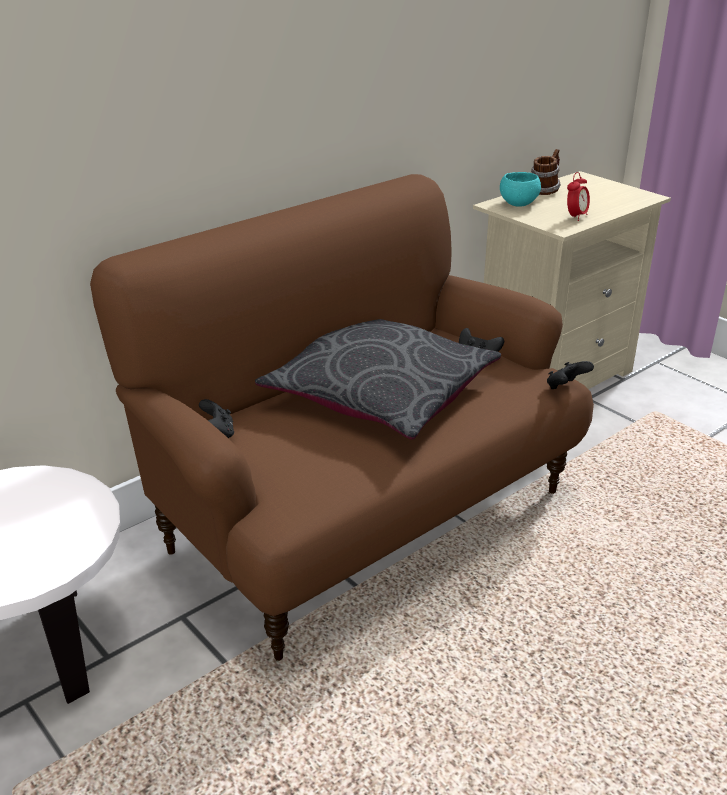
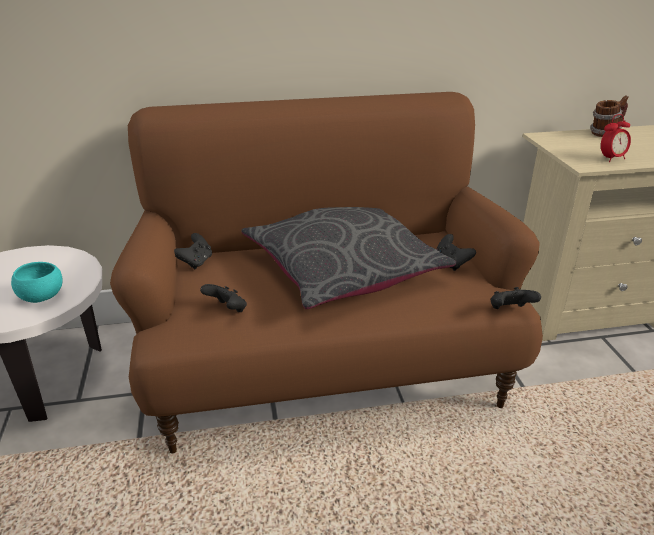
camera: 30 degrees right, 0 degrees up
(312, 470) = (227, 310): none -> black game controller
(518, 204) = (566, 139): turquoise bowl -> turquoise bowl (42, 297)

